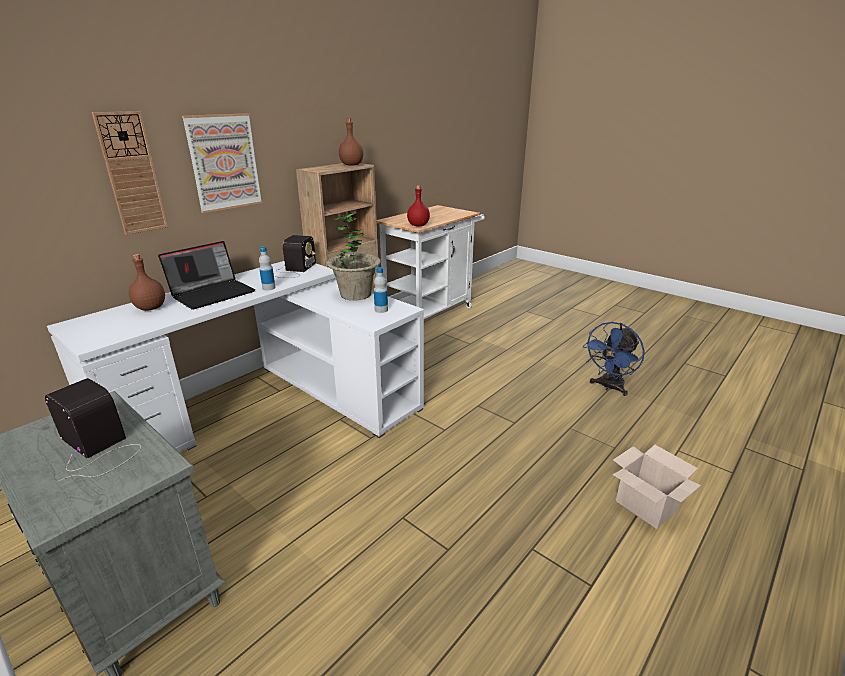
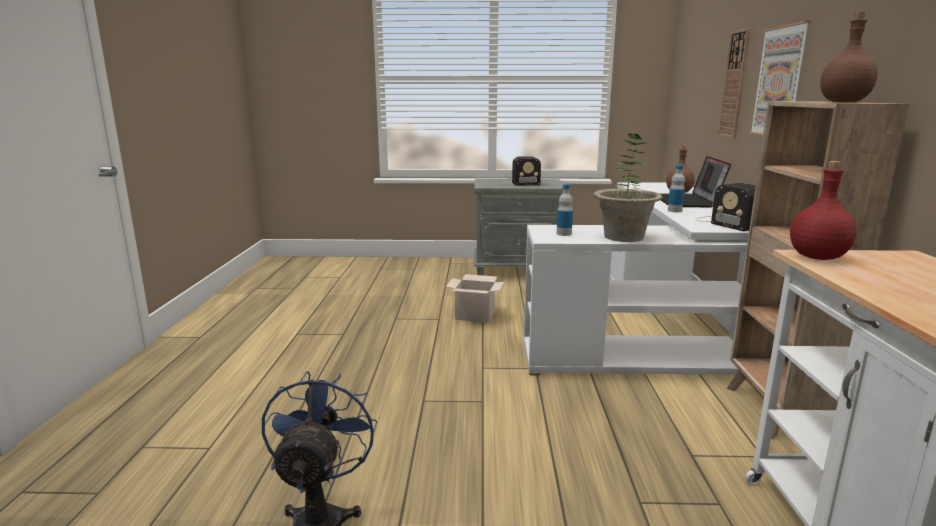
camera: 140 degrees right, 10 degrees down
(644, 505) = (258, 381): cardboard box -> cardboard box (476, 315)

